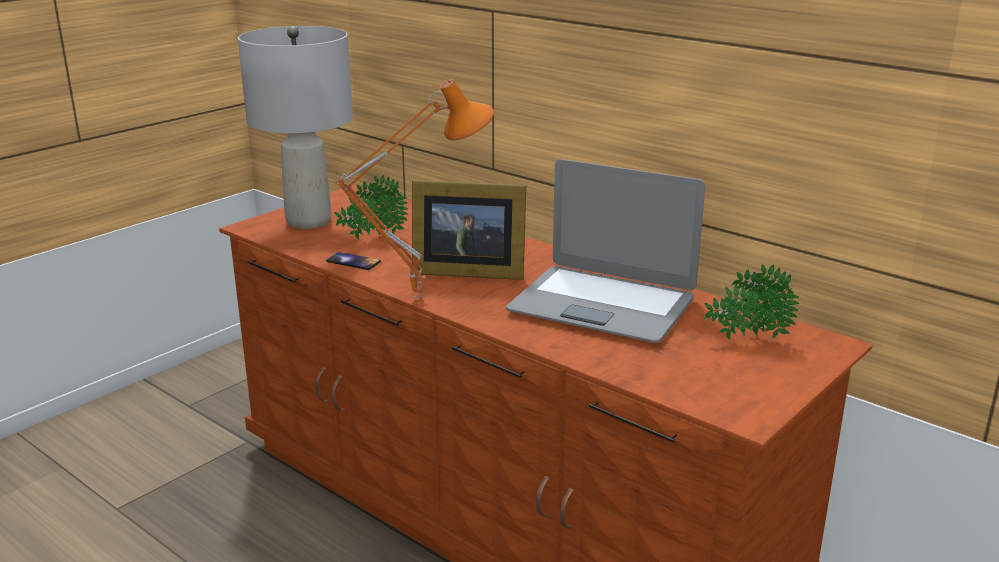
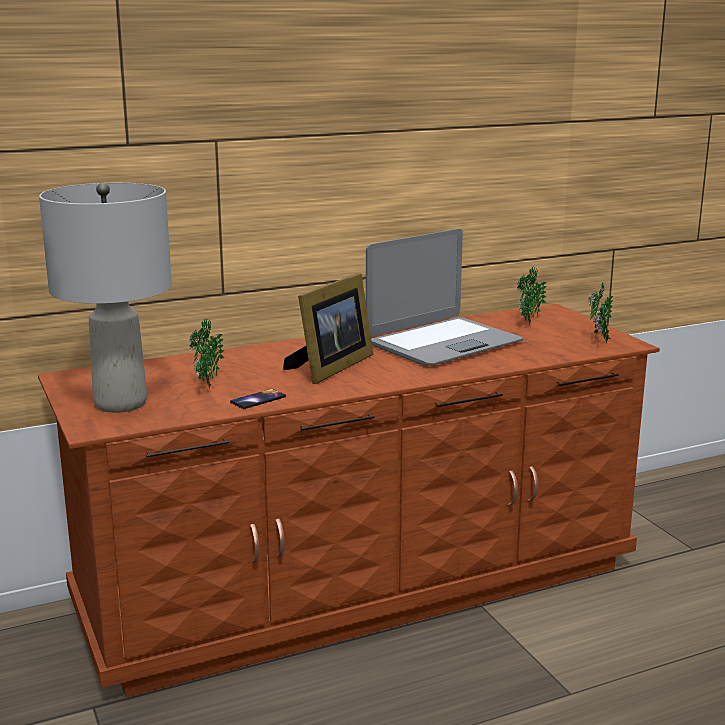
camera: 65 degrees left, 5 degrees down
(419, 295) = (364, 388): orange table lamp -> none
(735, 394) = (599, 340): none -> potted plant

